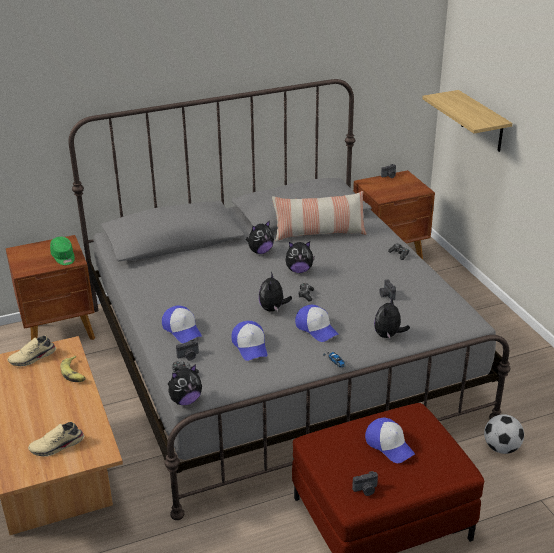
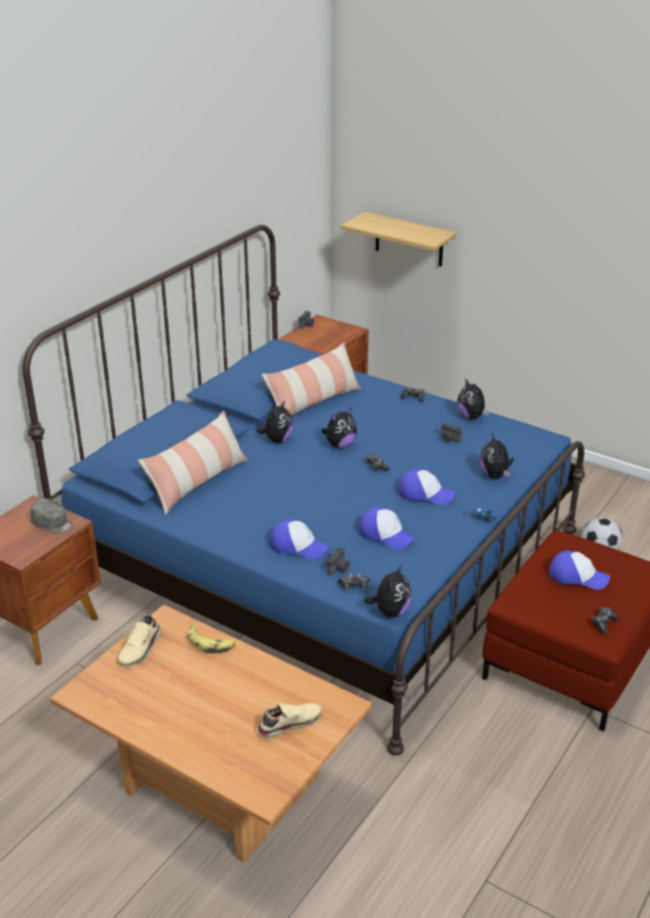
camera: 35 degrees left, 0 degrees up
(57, 446) = (289, 723): beige shoe -> beige shoe turned 150 degrees counterclockwise
(63, 257) = (53, 524): green cap -> grey cap
(173, 261) = (198, 482): none -> pillow
(273, 309) = (362, 491): plush toy -> plush toy (471, 417)
(277, 360) = (324, 558): grey bed -> blue bed
(366, 490) = (604, 623): camera -> game controller

